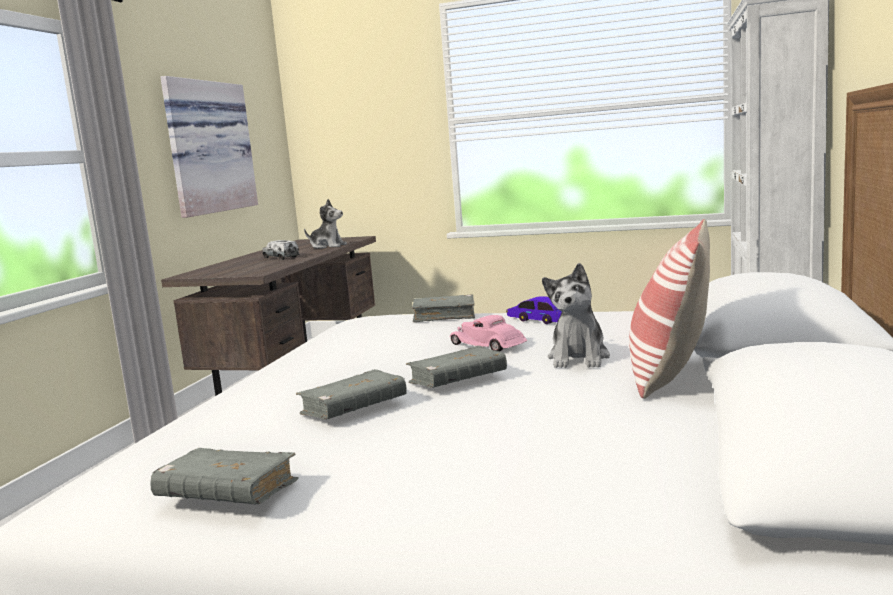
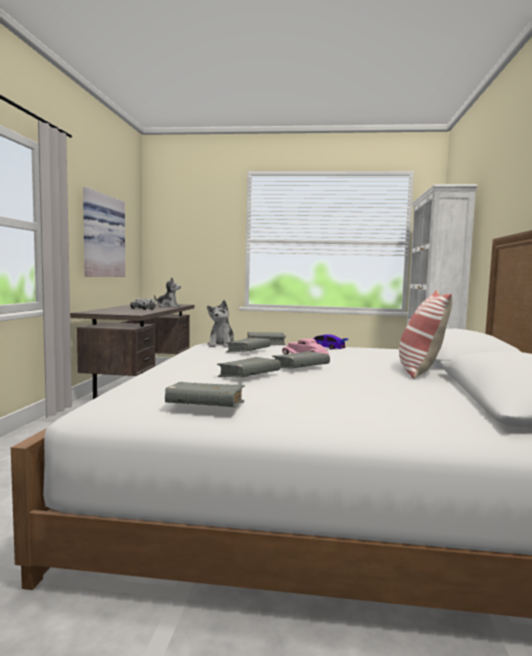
camera: 10 degrees left, 5 degrees down
(399, 340) = (248, 351): none -> grey book
(579, 358) = (363, 363): plush toy -> plush toy (221, 345)

